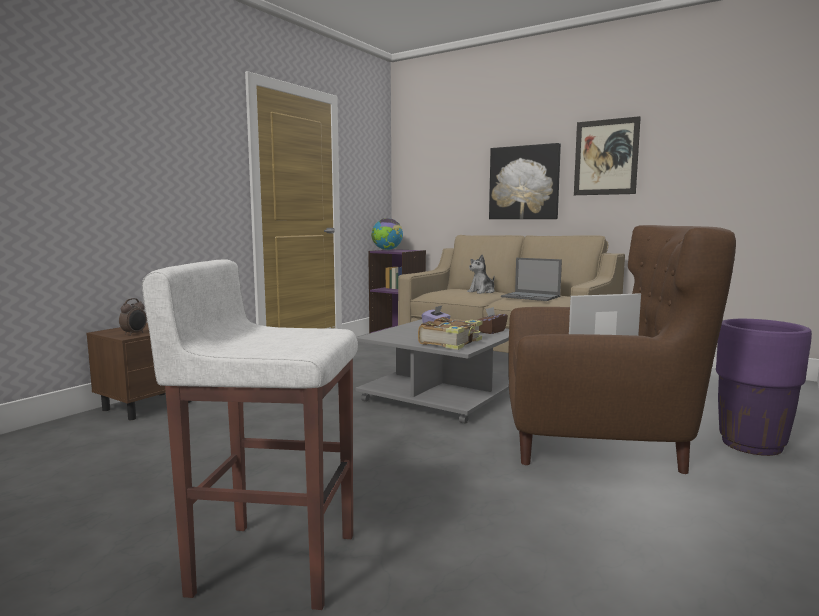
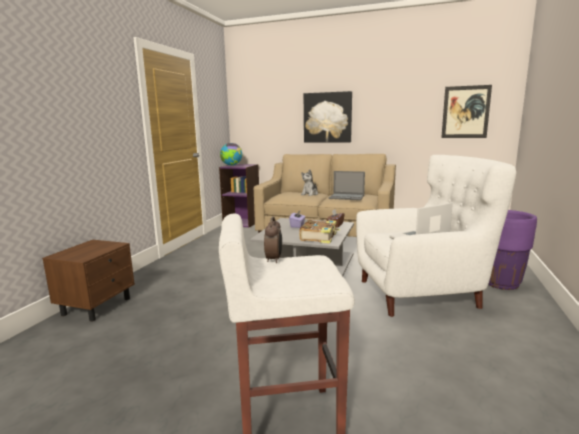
camera: 15 degrees left, 5 degrees up
(134, 334) = (87, 255): alarm clock -> alarm clock (274, 259)
(599, 442) = (421, 293): brown armchair -> white armchair
(606, 157) = (382, 101): picture -> picture (465, 112)

